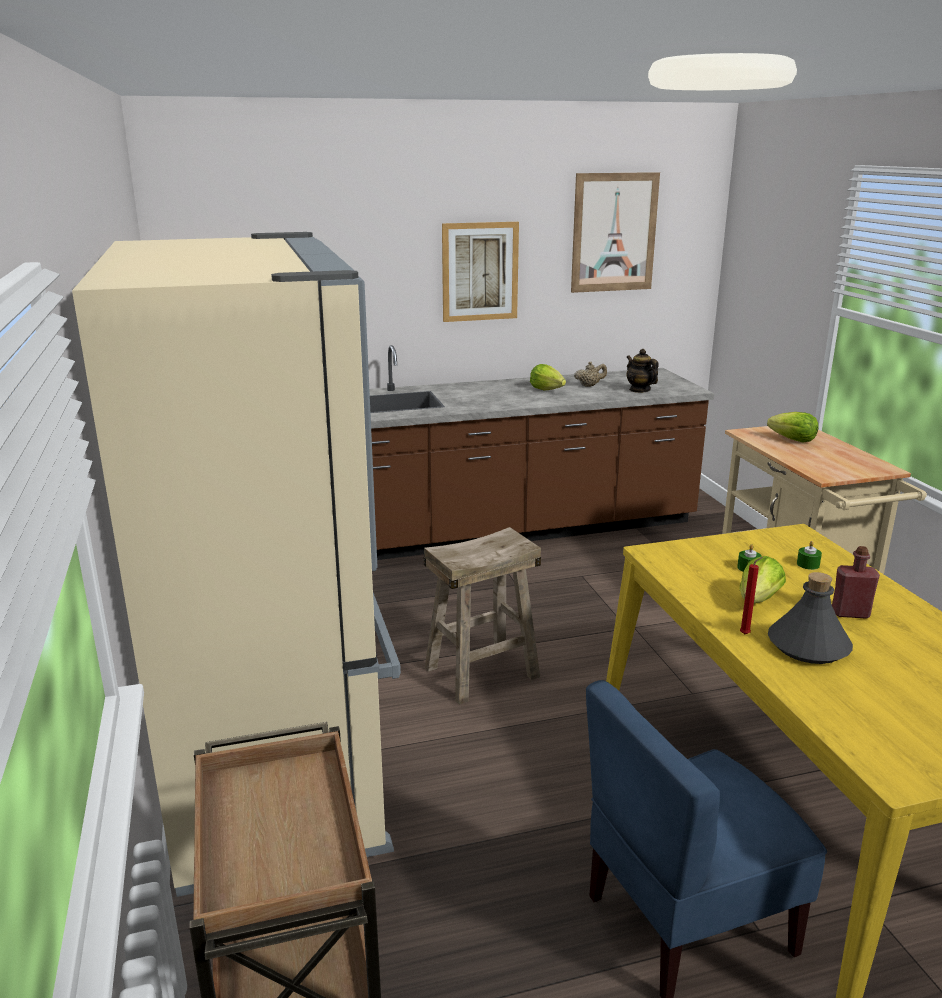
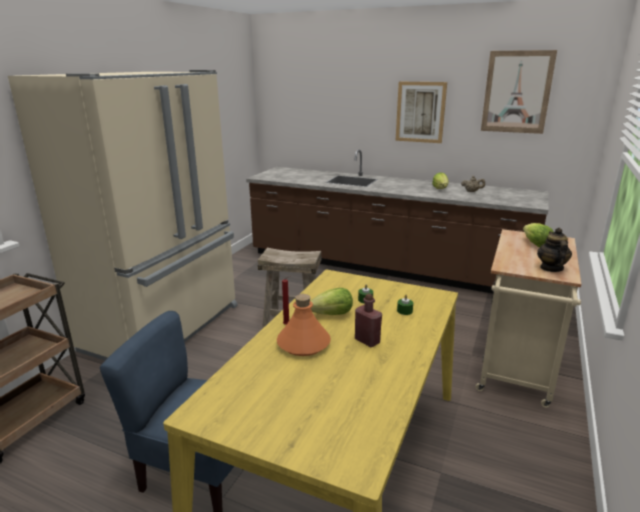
camera: 40 degrees right, 0 degrees up
(639, 390) = (498, 199): teapot -> teapot (551, 268)
(808, 646) = (304, 343): grey bottle -> orange bottle

